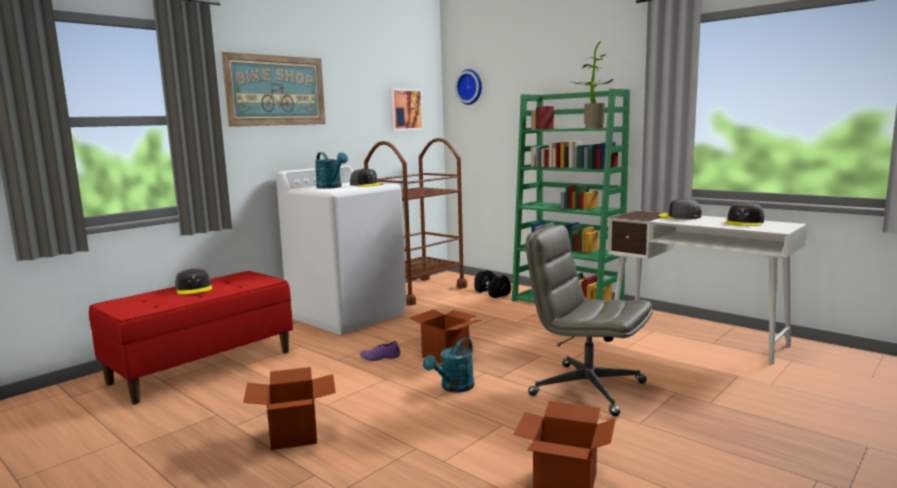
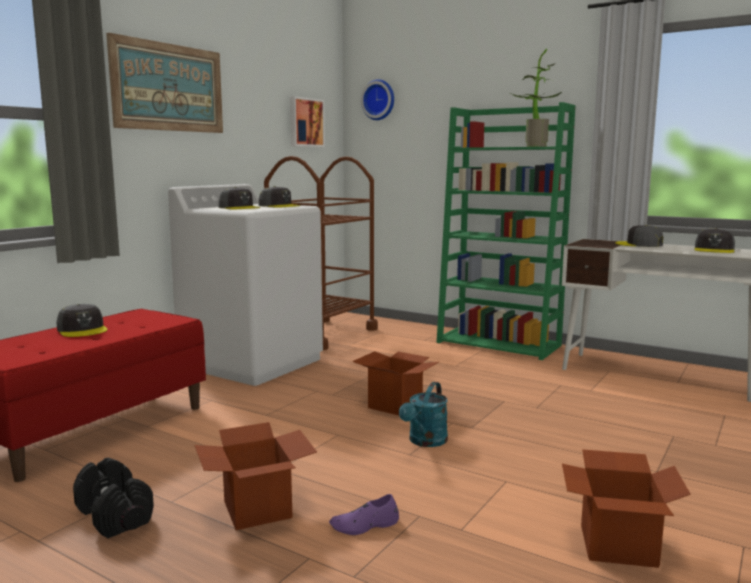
camera: 10 degrees left, 0 degrees up
(331, 187) = (239, 208): turquoise watering can -> grey cap
(380, 357) = (317, 410): purple shoe -> purple shoe (364, 525)
(492, 293) = (410, 335): black dumbbell -> black dumbbell (115, 516)
(586, 388) = (576, 436): grey office chair -> none

